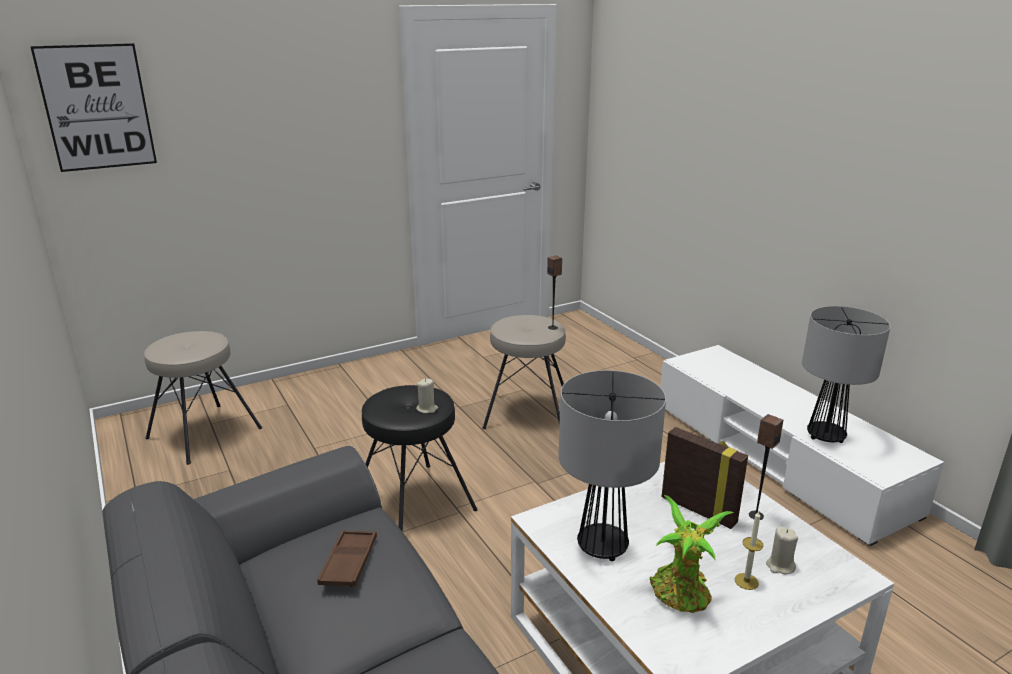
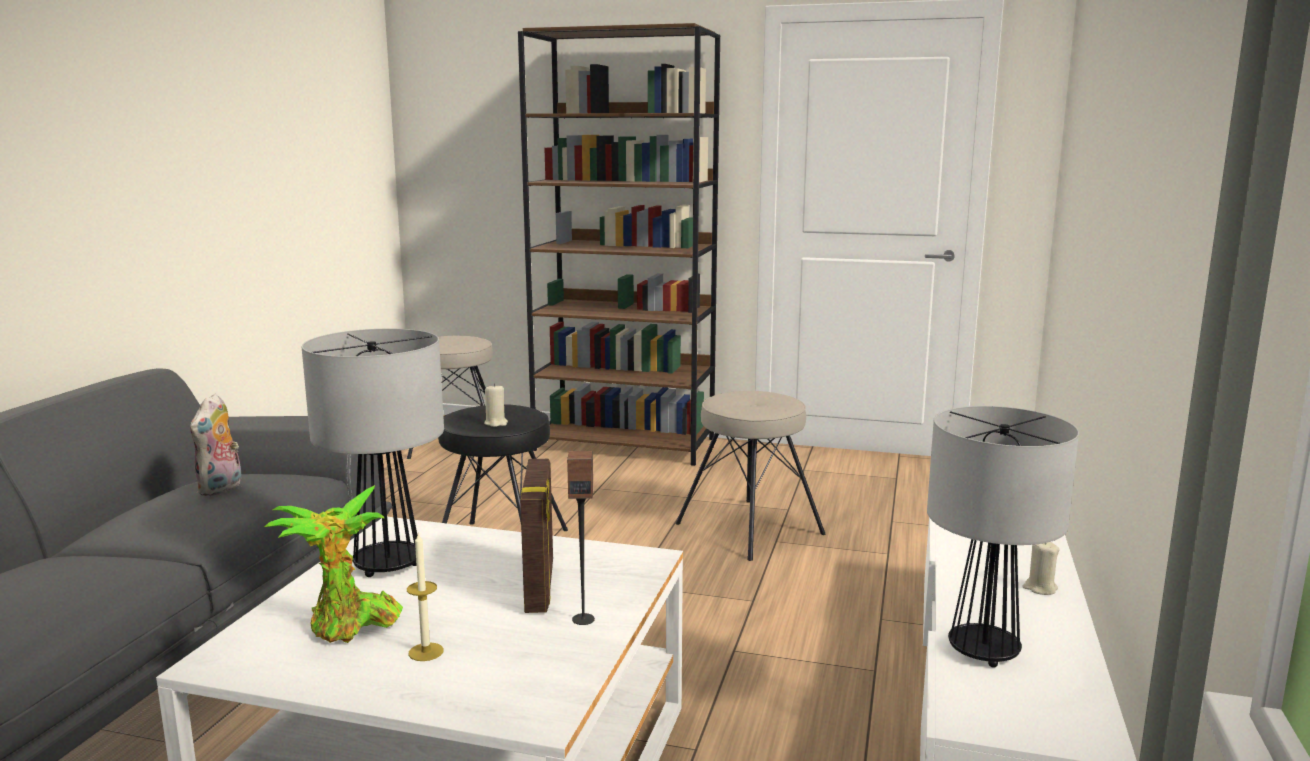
camera: 45 degrees right, 10 degrees down
(97, 107) = (451, 108): picture -> none
(340, 381) = (625, 444): none -> brown bookcase
(349, 563) = (221, 489): brown tray -> plush toy
(553, 327) = (777, 408): speaker -> none
(780, 566) = (488, 662): beige candle -> beige candle (1039, 588)

